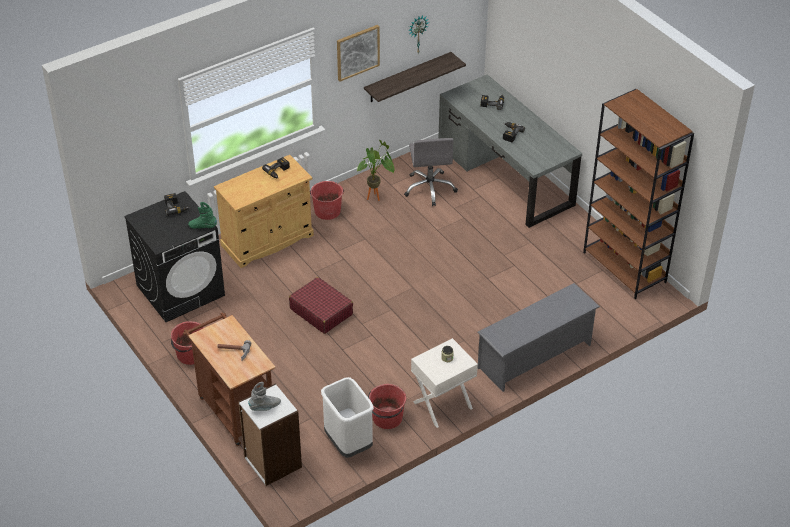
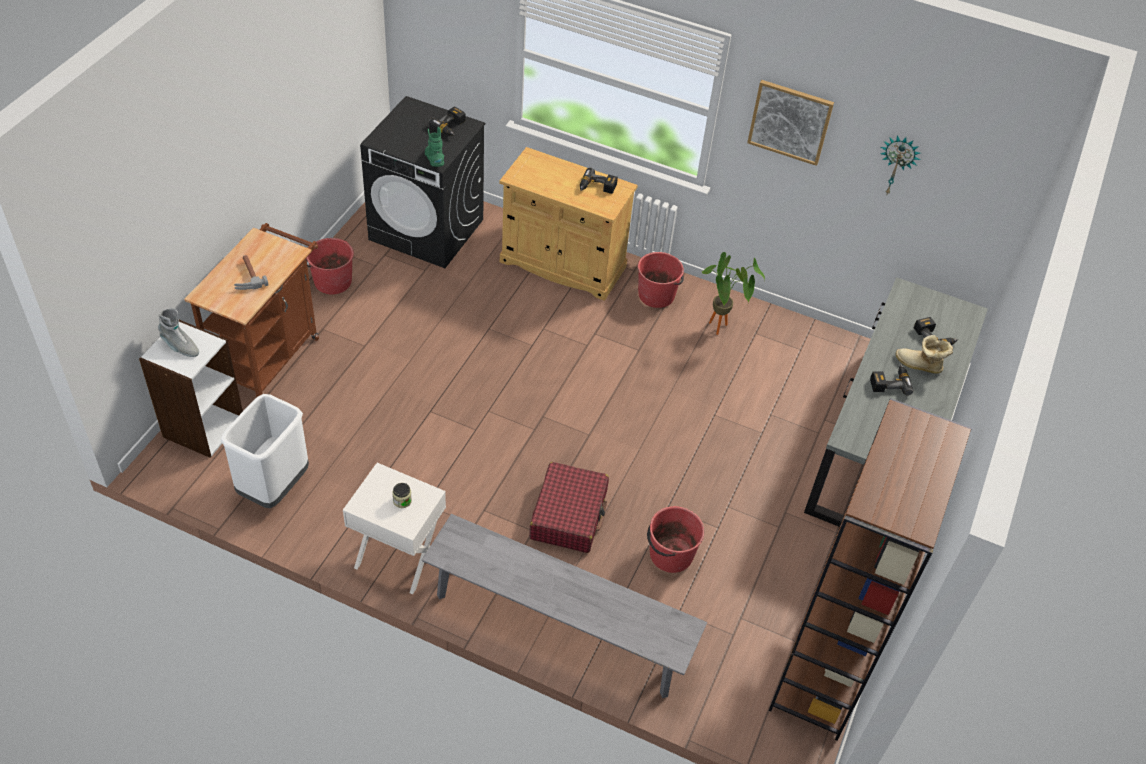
camera: 55 degrees right, 5 degrees up
(321, 311) = (481, 363): red suitcase -> red suitcase (569, 515)
(387, 418) = (339, 507): red bucket -> red bucket (670, 554)
(407, 77) = (861, 218): shelf -> none
(430, 188) = (785, 374): grey office chair -> none
(507, 118) = (919, 366): none -> boot
(535, 356) = (558, 627): grey shoe rack -> grey bench

